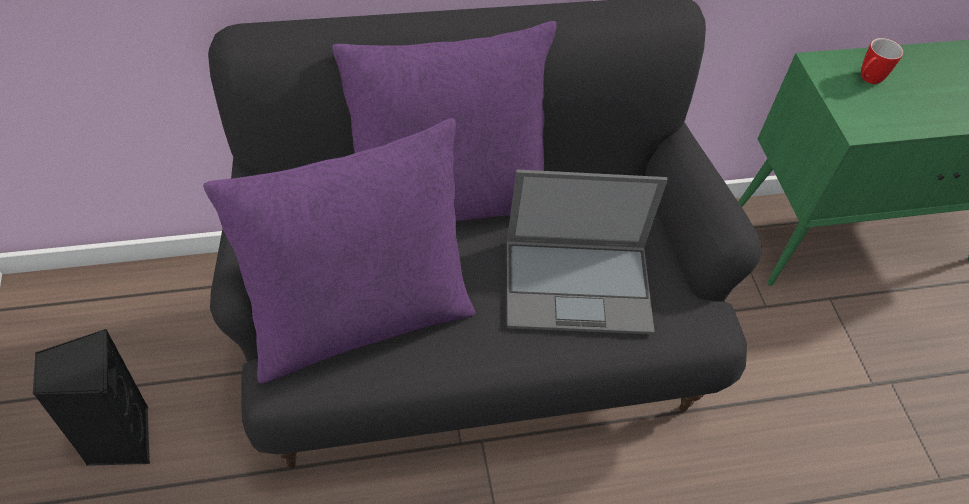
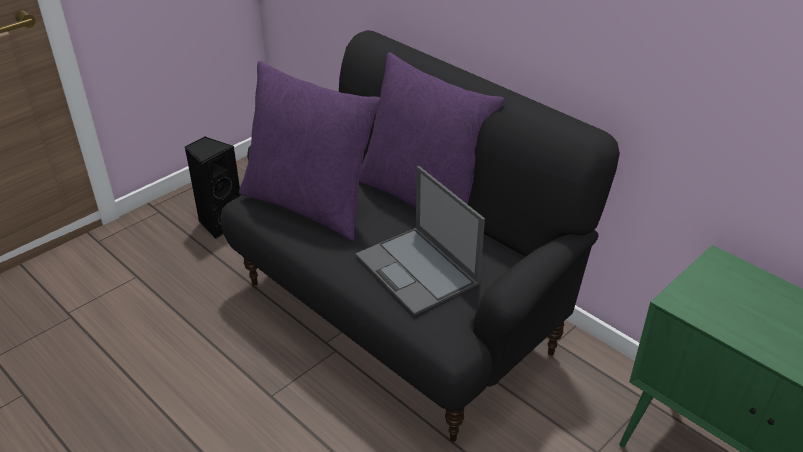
camera: 60 degrees right, 15 degrees down
(867, 80) = (740, 289): mug -> none

